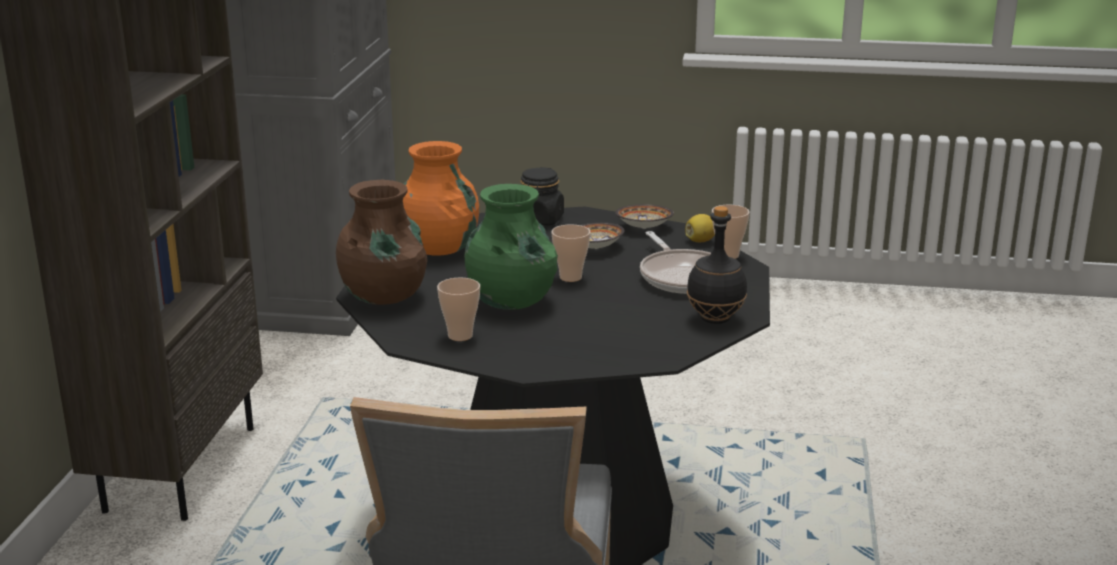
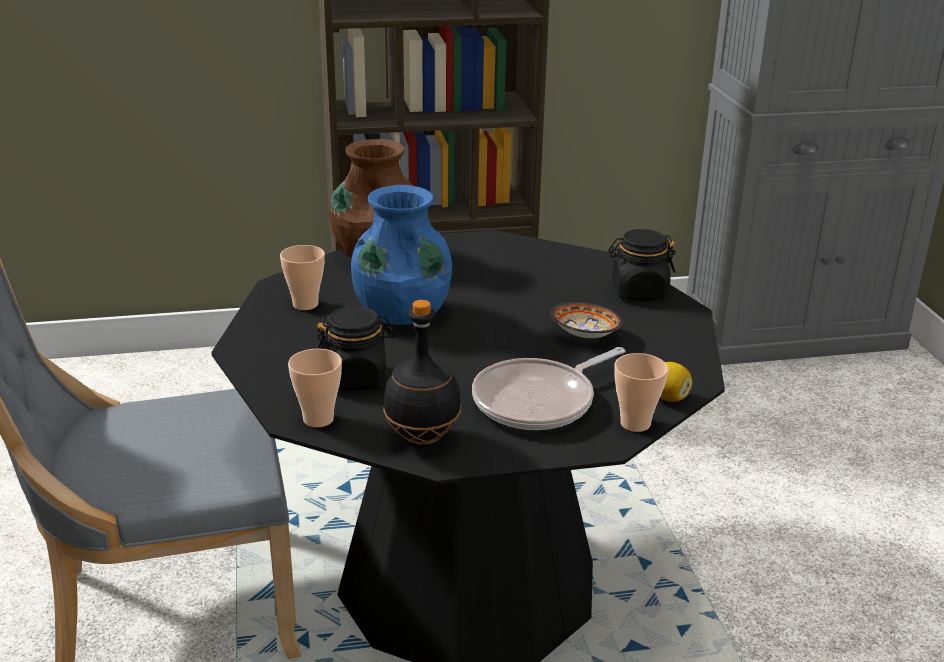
camera: 70 degrees right, 5 degrees up
(439, 248) = (512, 258): orange vase -> none
(511, 301) = (402, 314): green vase -> blue vase
(570, 277) = (486, 334): cup -> cup (318, 419)
(611, 330) = (356, 378): none -> black jar
(645, 228) = (676, 355): bowl -> none

